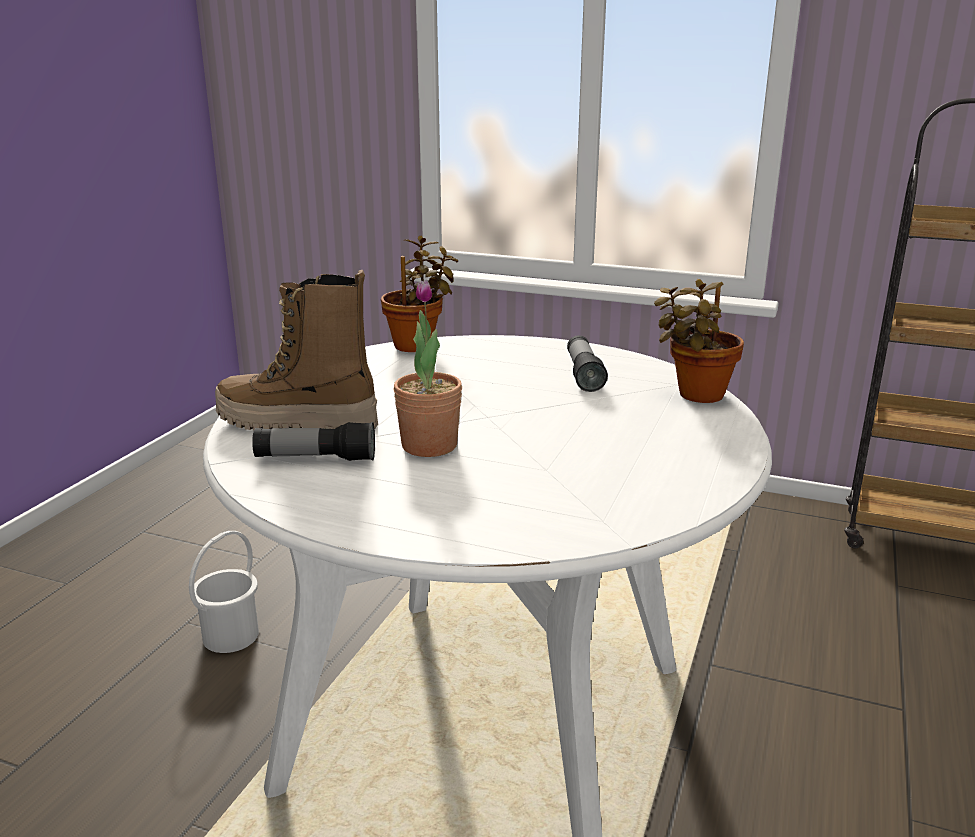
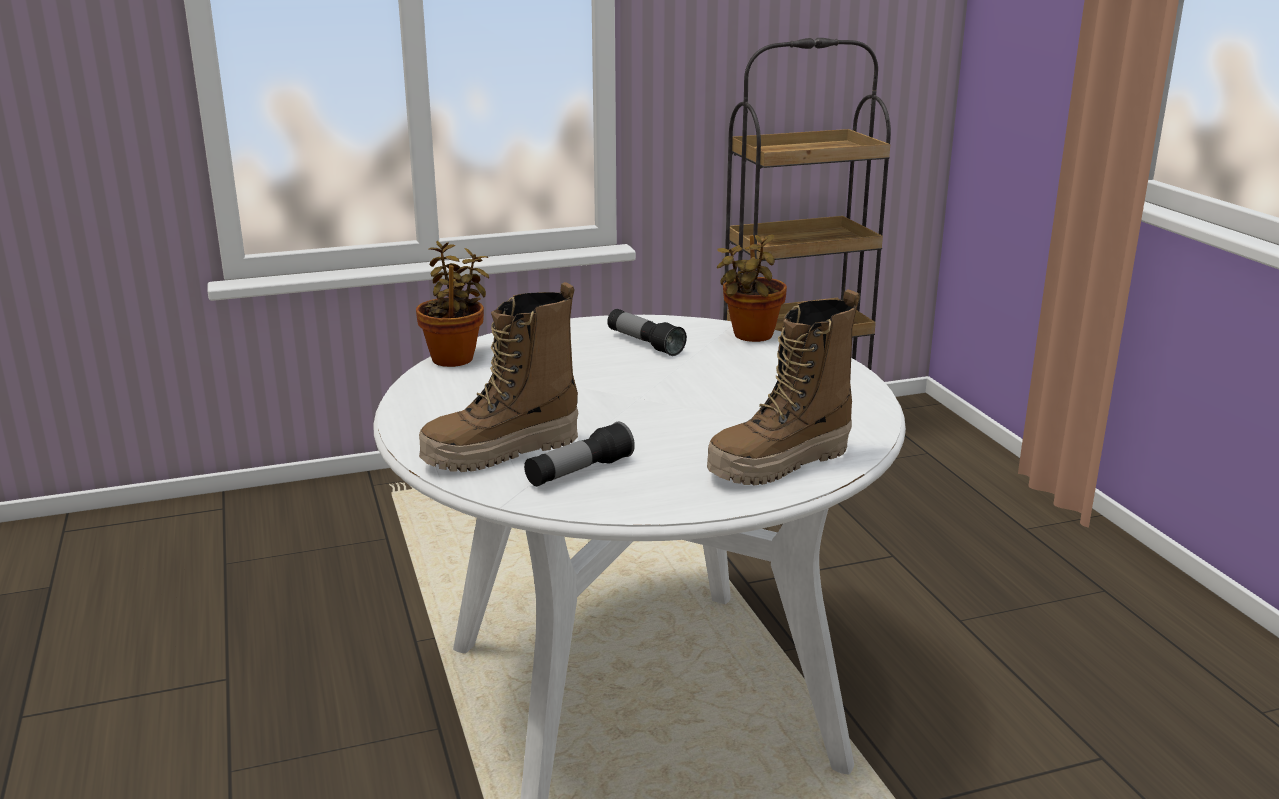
camera: 40 degrees left, 0 degrees up
(229, 636) = (300, 758): white bucket -> none
(429, 446) = (643, 432): potted plant -> none
(484, 518) = (780, 464): none -> boot

